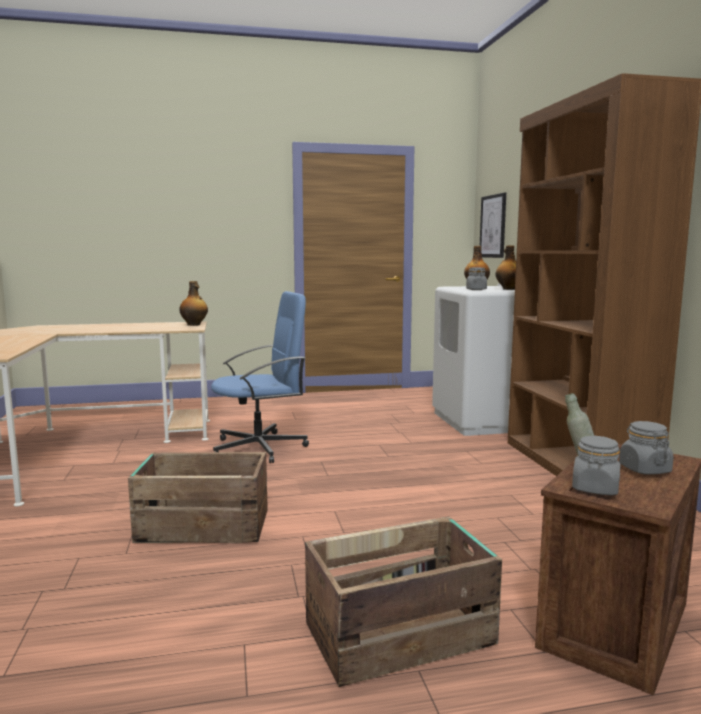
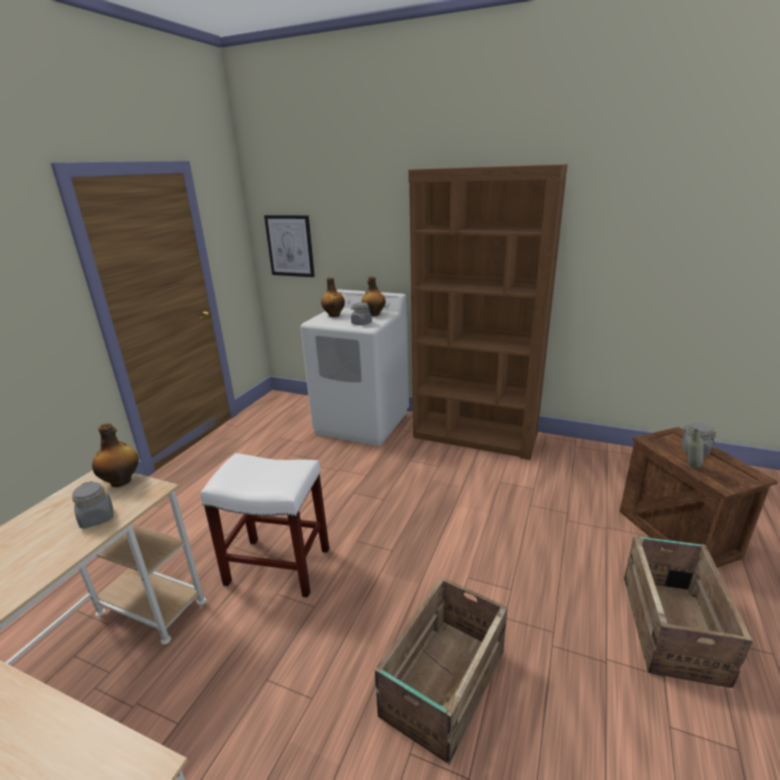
camera: 55 degrees left, 15 degrees up
(260, 447) = (279, 566): blue office chair -> white stool
(595, 489) = (727, 479): grey jar -> grey jar (97, 518)

